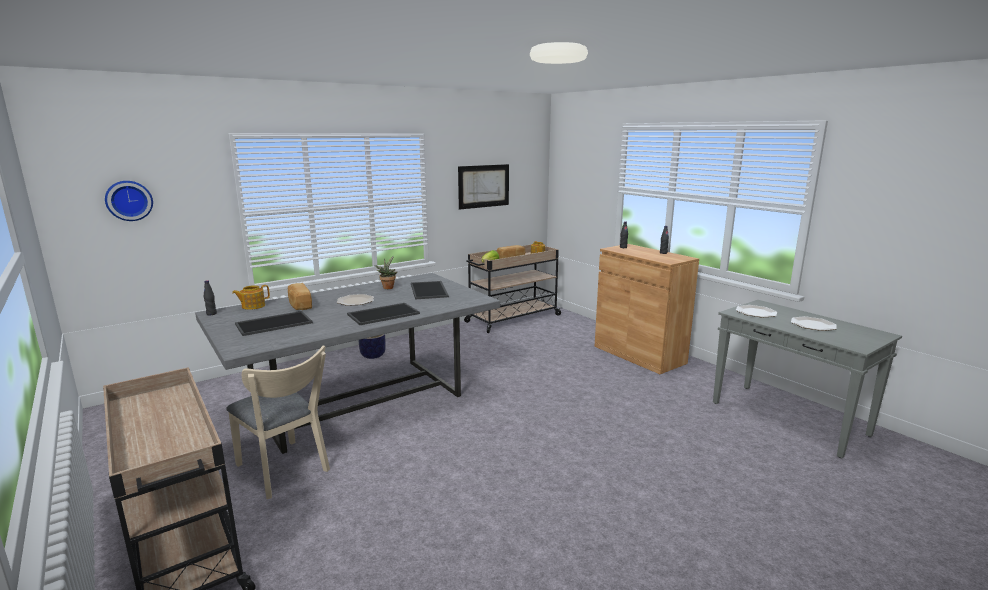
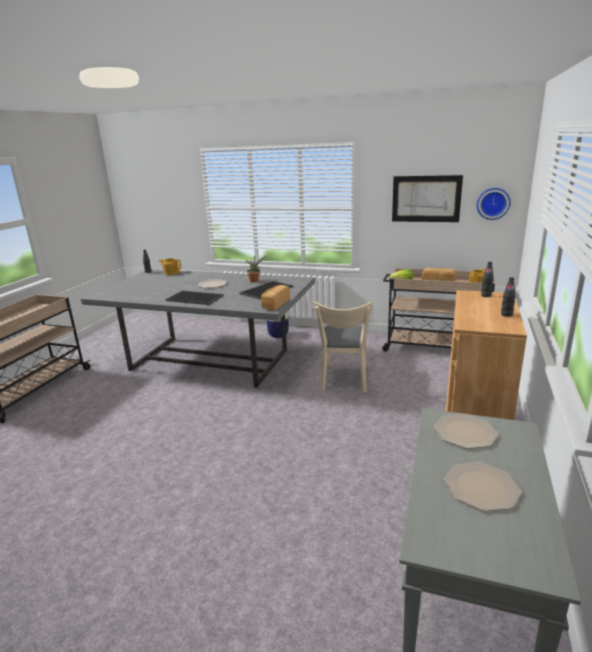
camera: 55 degrees right, 5 degrees up
(129, 200) = (149, 193): wall clock -> wall clock (493, 203)
(274, 323) = (147, 285): tray -> none
(285, 471) = (111, 380): beige chair -> beige chair (344, 381)
(299, 305) = (186, 278): bread -> bread (275, 305)

